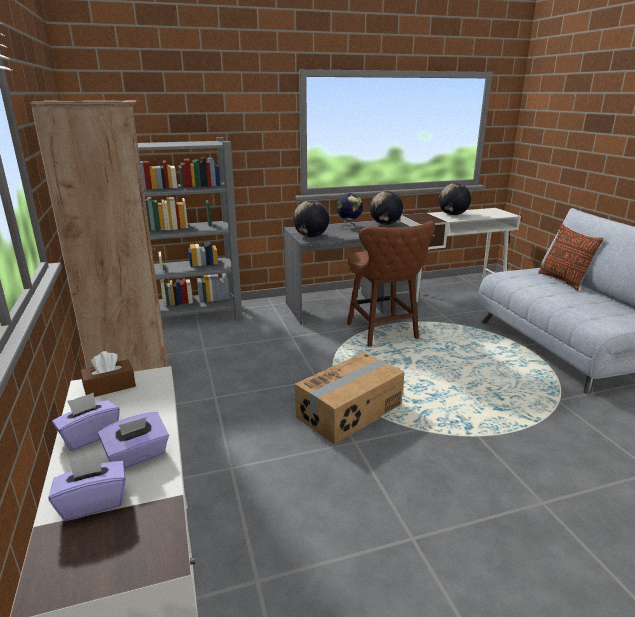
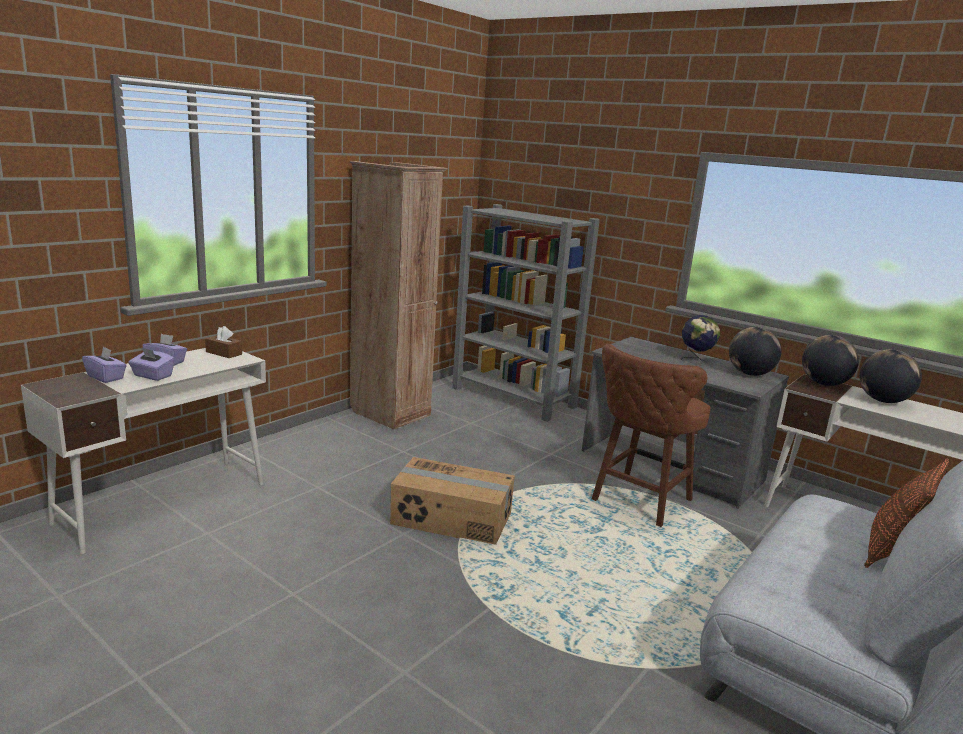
camera: 55 degrees right, 5 degrees down
(311, 236) = (623, 351): globe -> globe (824, 384)

